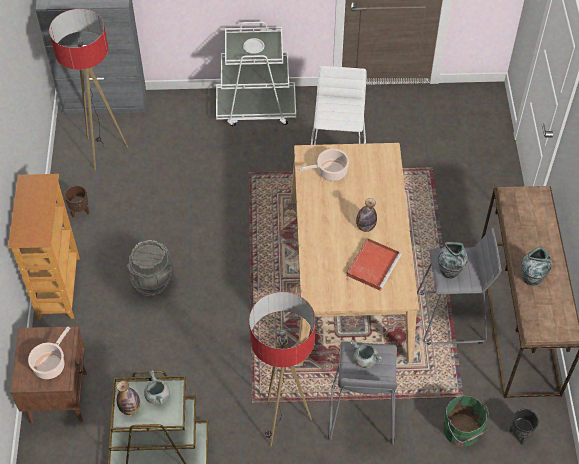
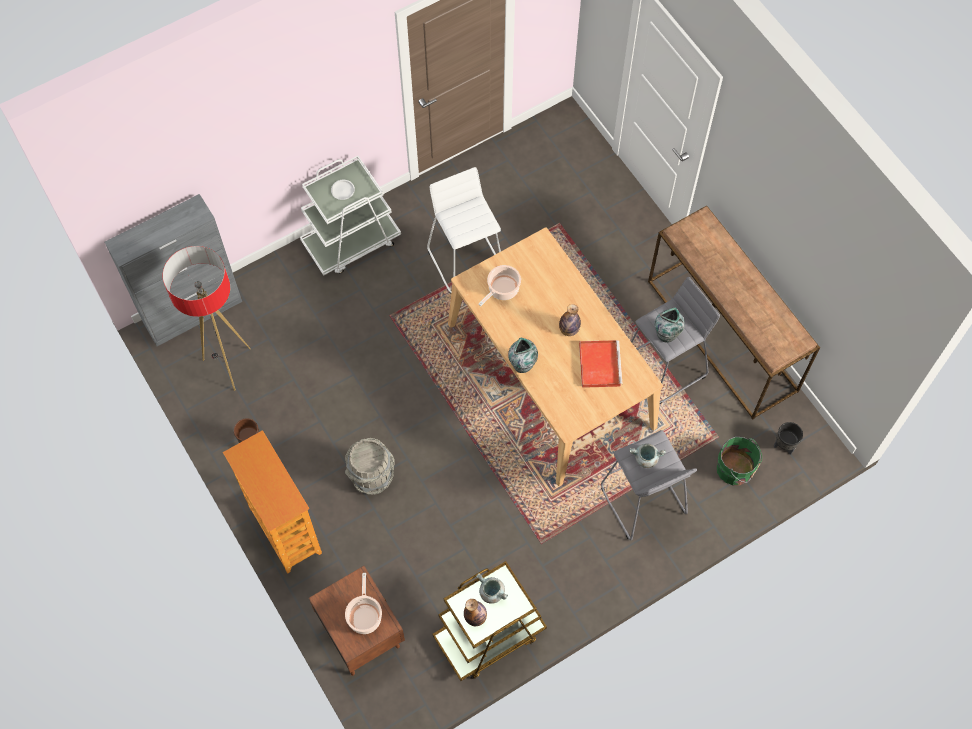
camera: 30 degrees left, 10 degrees up
(283, 422) = (579, 546): floor lamp -> none
(532, 278) = (744, 306): vase -> vase (522, 364)

